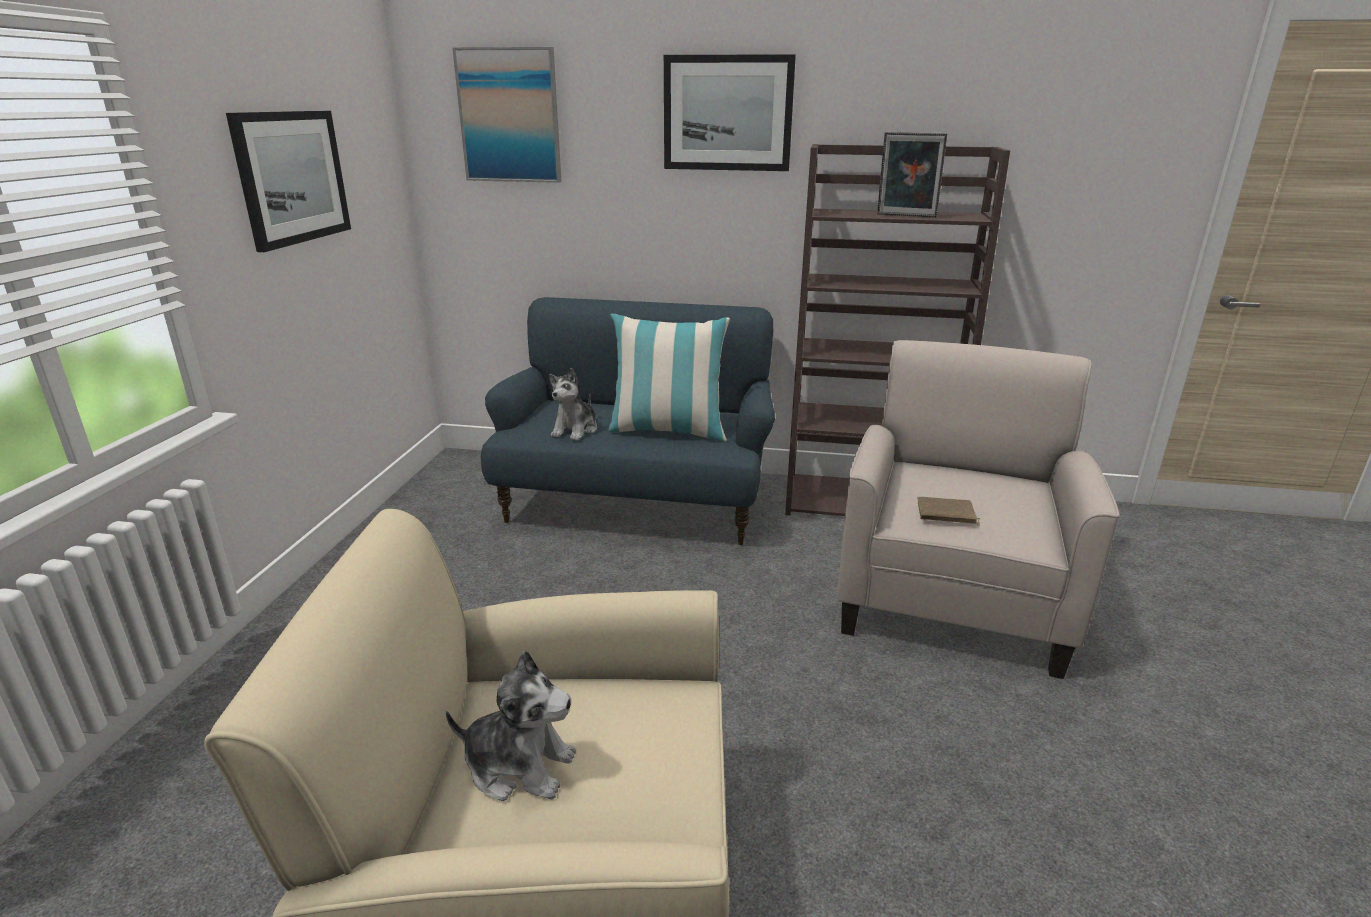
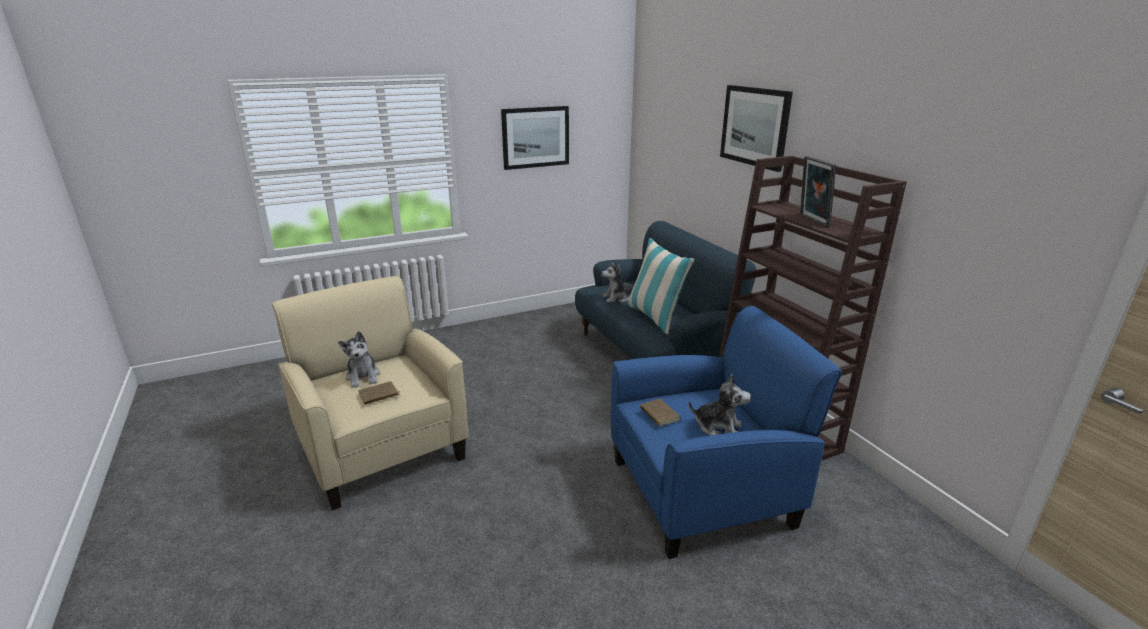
camera: 55 degrees right, 0 degrees up
(509, 116) = (667, 112): picture -> none
(638, 763) = (379, 395): none -> brown book
(951, 597) = (703, 491): beige armchair -> blue armchair
(998, 492) = (718, 427): none -> plush toy

